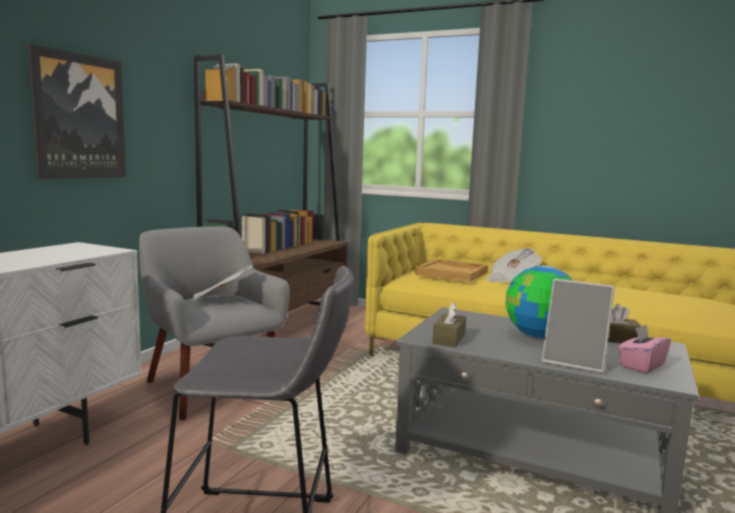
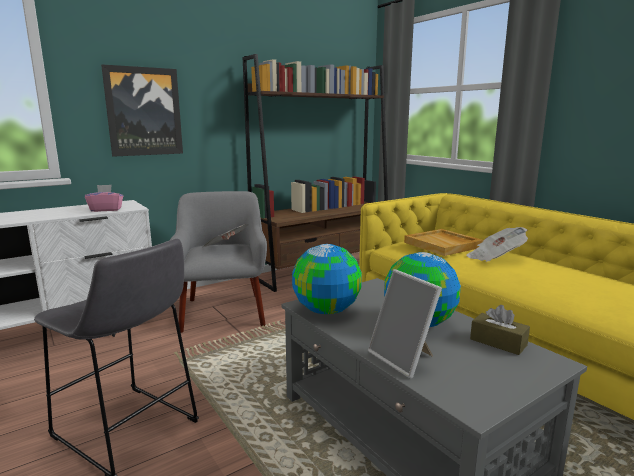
camera: 30 degrees right, 5 degrees up
(449, 339) = (326, 310): brown tissue box -> globe
(641, 366) = (473, 380): pink tissue box -> pink tissue box (106, 209)

